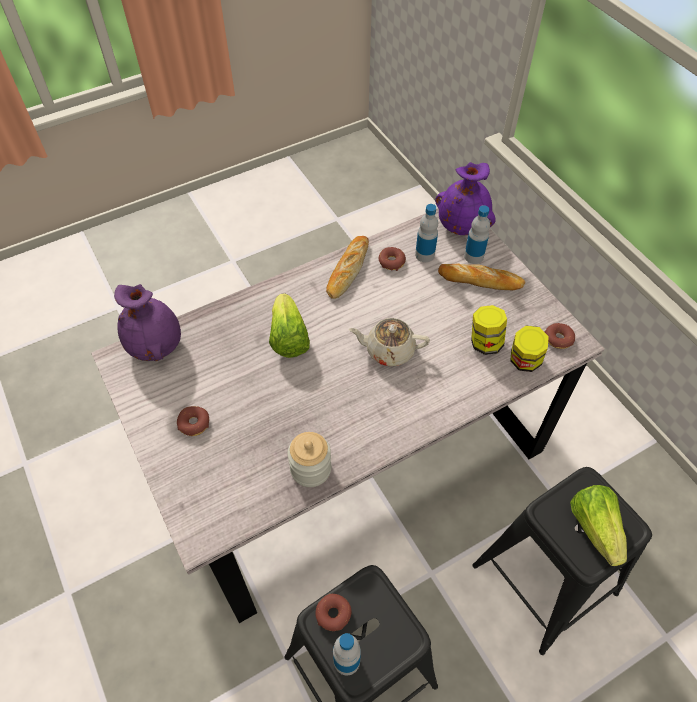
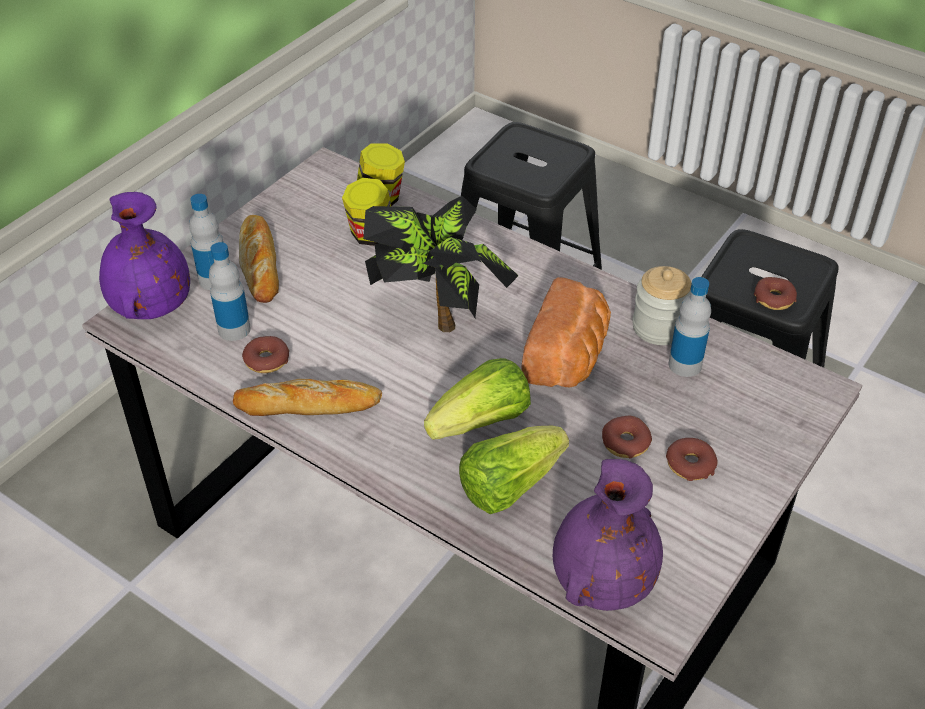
camera: 115 degrees left, 10 degrees down
(313, 402) = (568, 357): none -> bread
(346, 661) = (805, 275): bottle -> bottle (685, 364)
(389, 350) = (437, 314): beige teapot -> potted plant
(558, 339) = (329, 180): donut -> donut (625, 443)
(595, 528) = (533, 153): lettuce -> lettuce (509, 485)

